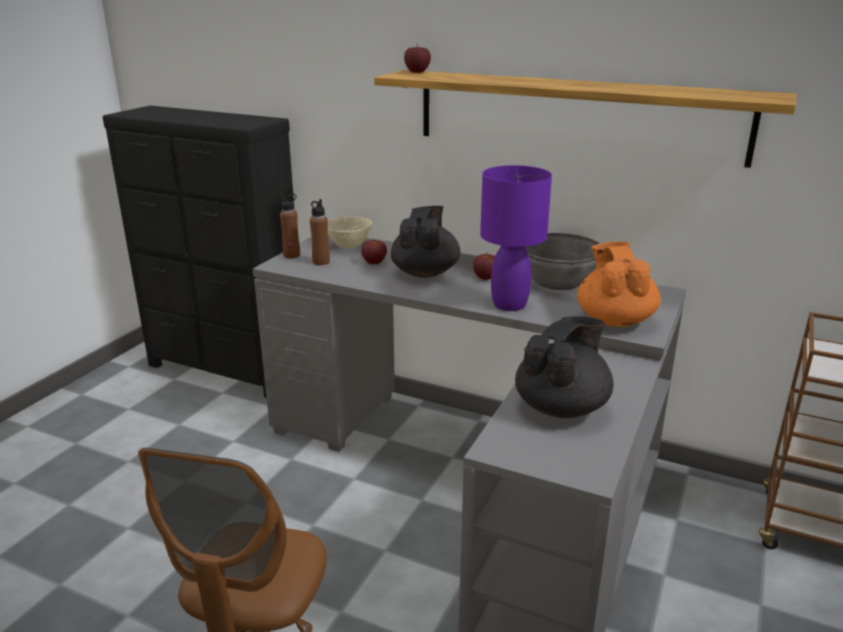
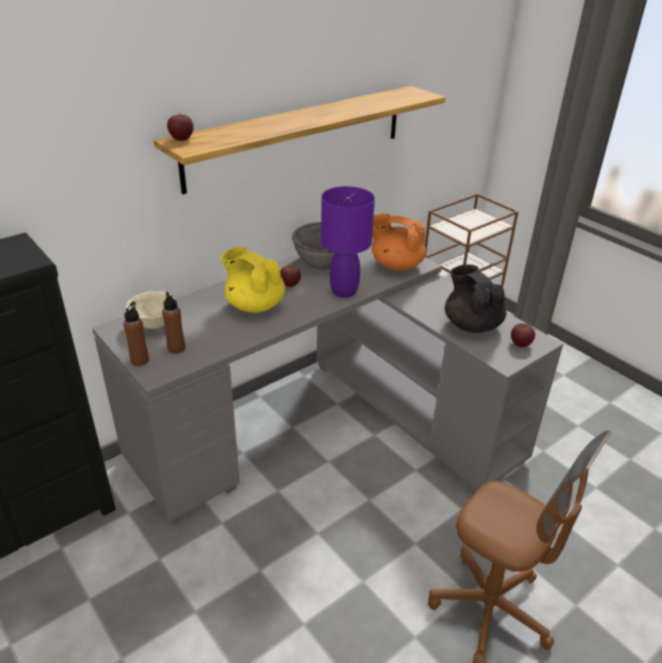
camera: 65 degrees left, 10 degrees up
(374, 262) = (208, 322): apple -> apple (520, 344)
(425, 272) = (254, 305): black teapot -> yellow teapot

